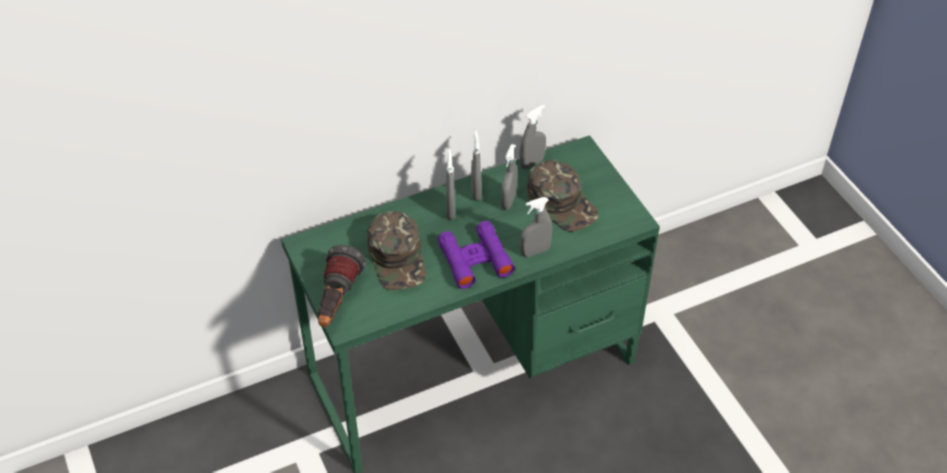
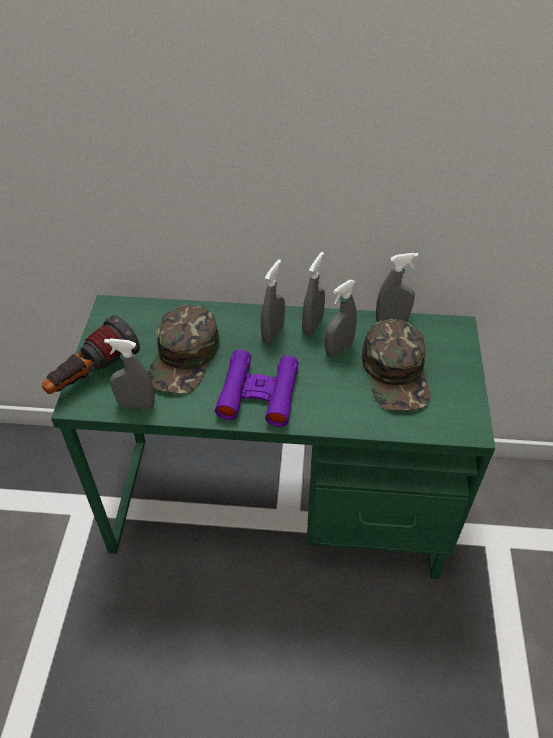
camera: 30 degrees right, 0 degrees up
(535, 251) = (328, 413): grey spray bottle -> grey spray bottle (136, 405)

